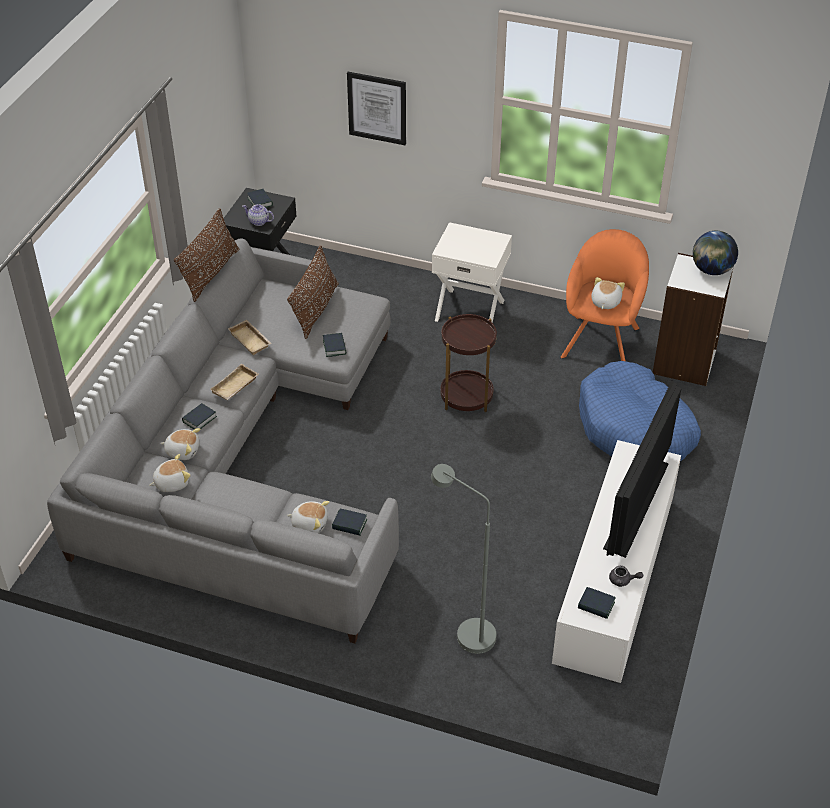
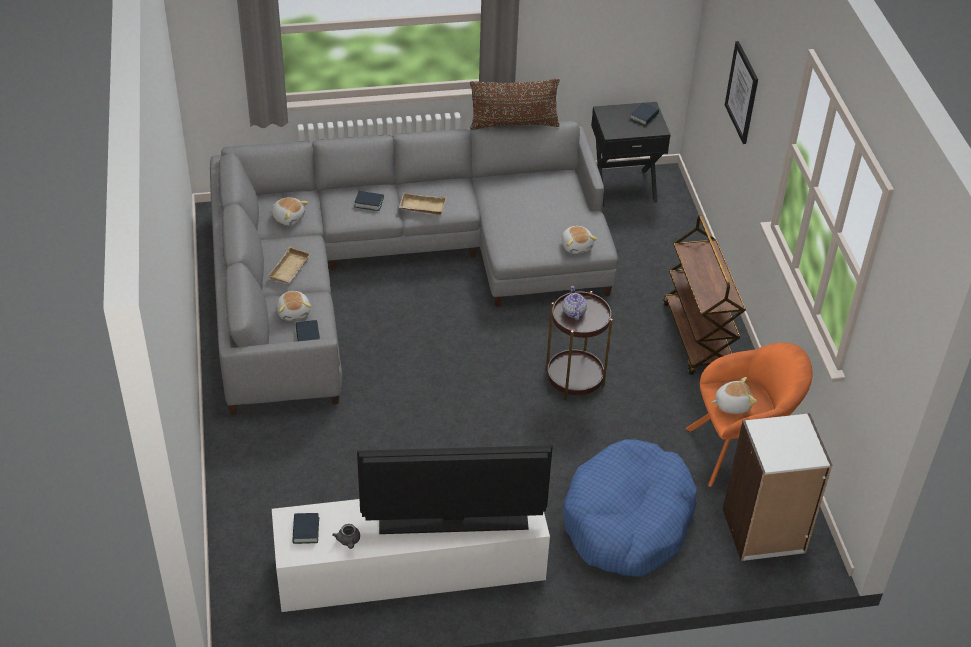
camera: 60 degrees right, 0 degrees up
(183, 450) = (329, 209): plush toy -> plush toy (576, 246)
(251, 340) = (486, 194): beige tray -> beige tray (290, 269)
(258, 221) = (616, 126): teapot -> teapot (573, 312)
(315, 309) = (557, 216): brown pillow -> none
(334, 347) = (518, 246): book -> none
(466, 632) = (283, 482): grey floor lamp -> none
(470, 310) = (698, 337): white nightstand -> brown cart
(711, 270) = (803, 449): globe -> none

